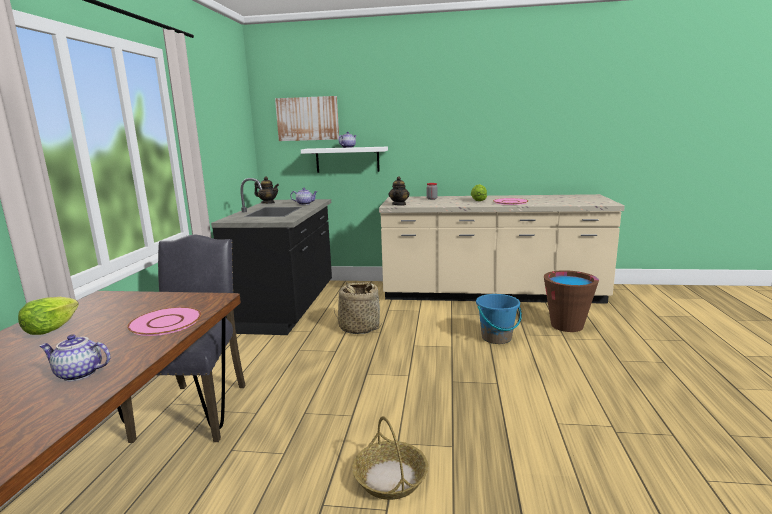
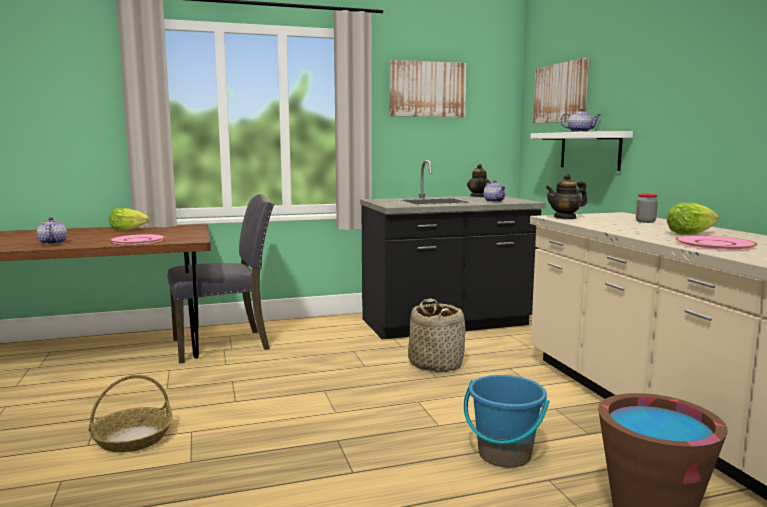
camera: 65 degrees right, 5 degrees down
(213, 113) = (427, 89): none -> picture

